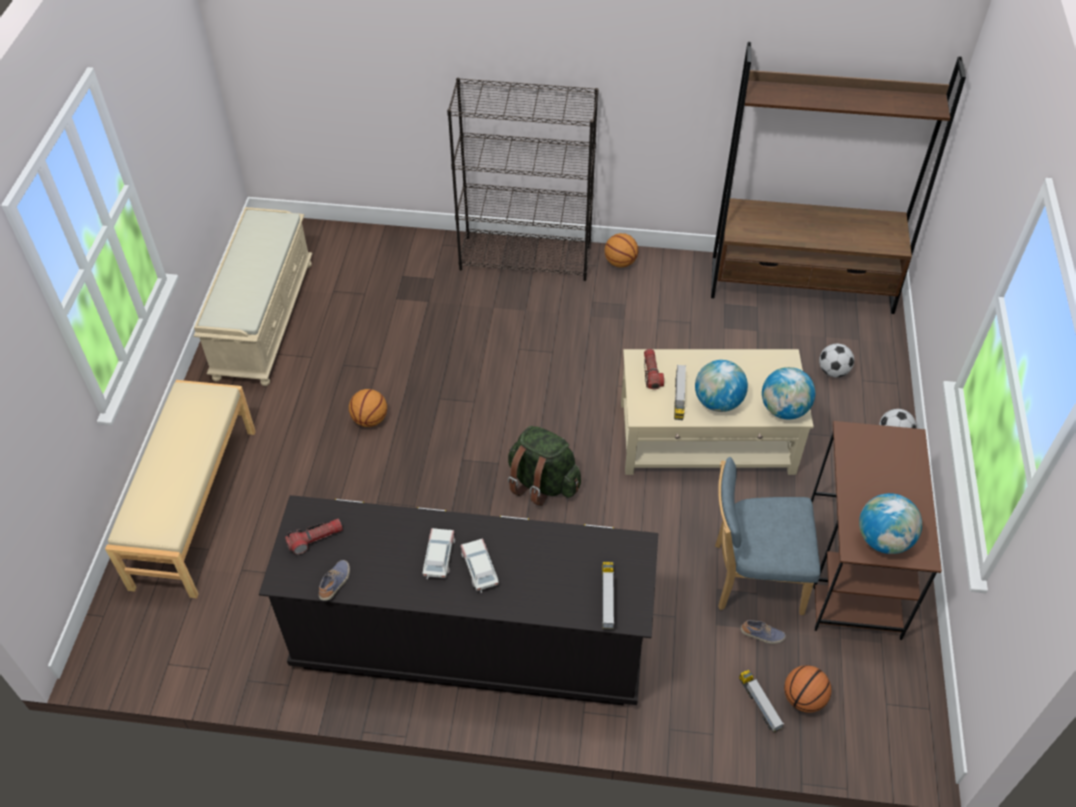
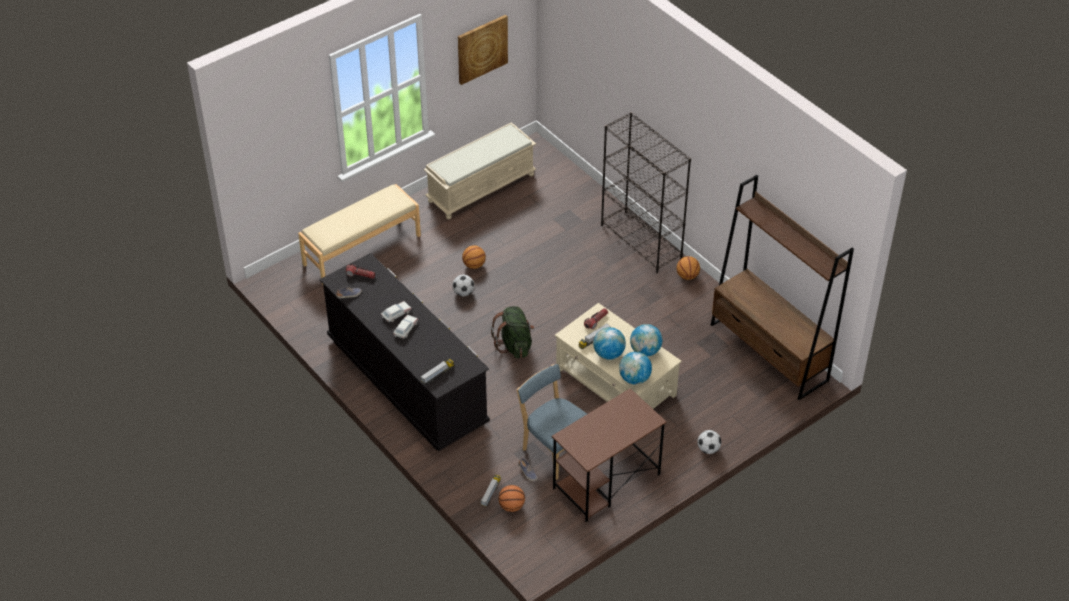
camera: 45 degrees right, 5 degrees down
(173, 105) = (482, 49): none -> picture
(833, 371) = (723, 401): football -> football (463, 293)
(883, 539) = (580, 443): globe -> globe (645, 351)

